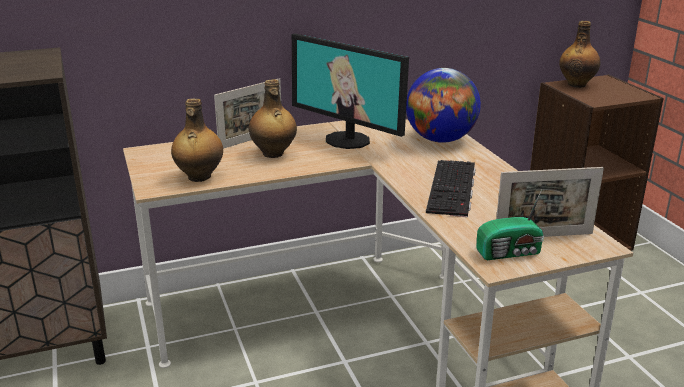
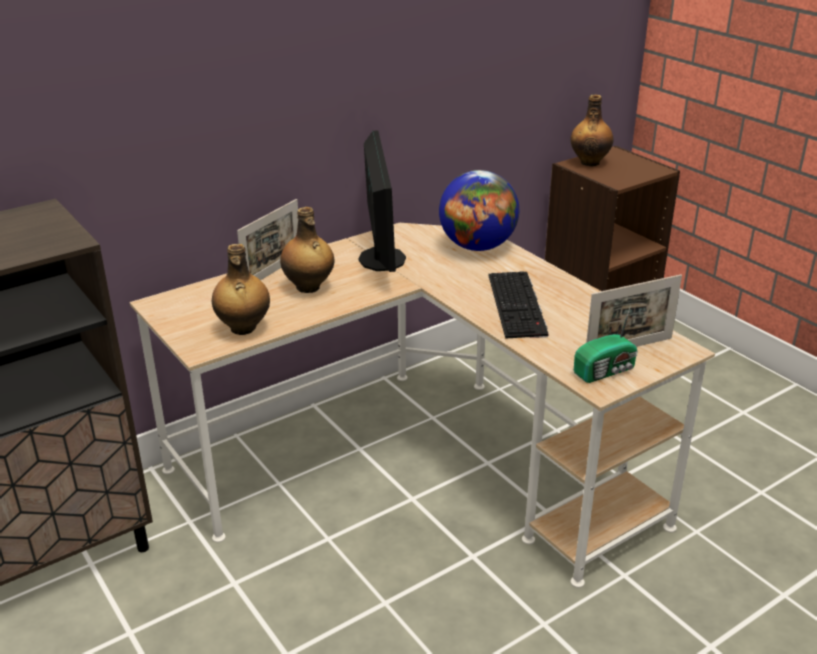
camera: 15 degrees left, 5 degrees up
(348, 140) = (380, 259): monitor -> monitor turned 120 degrees counterclockwise

